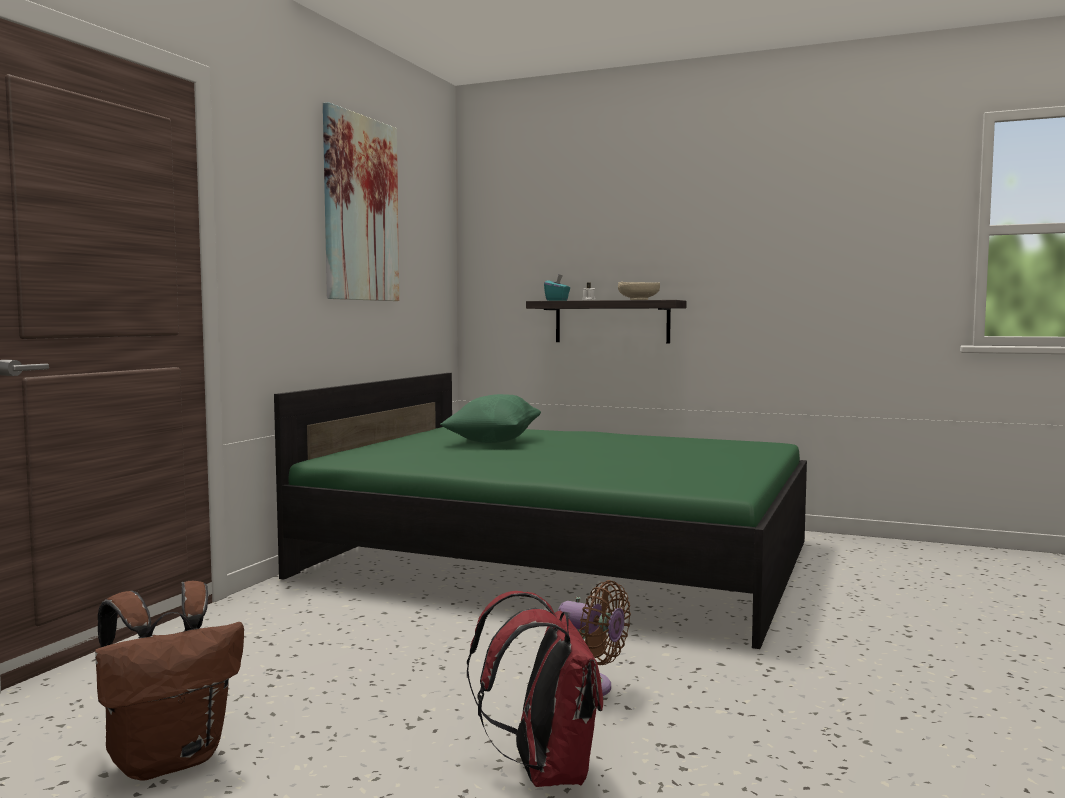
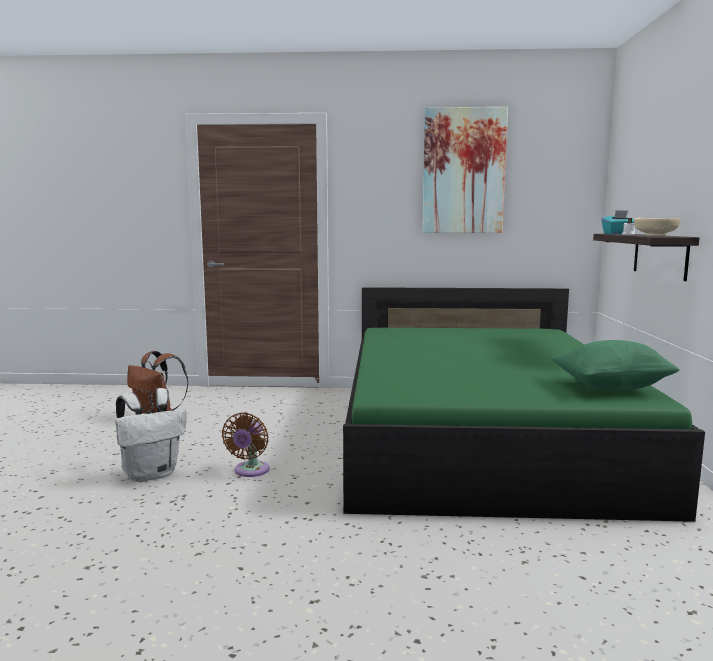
camera: 70 degrees right, 5 degrees up
(493, 441) = (492, 341): green pillow -> green pillow (611, 387)
(544, 772) = (151, 474): red backpack -> white backpack

